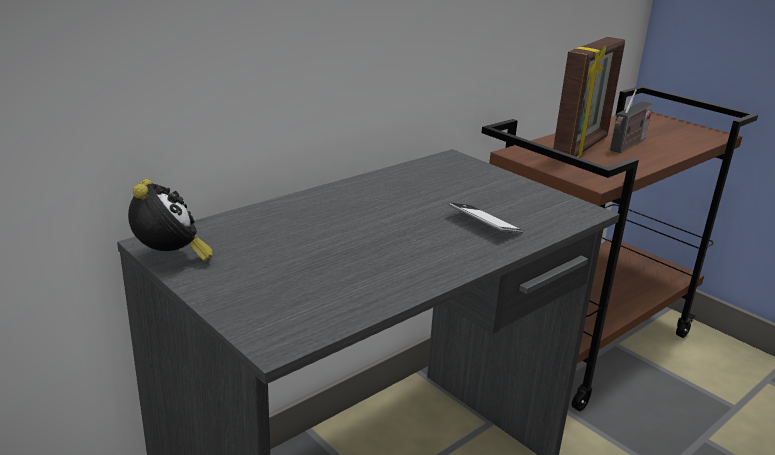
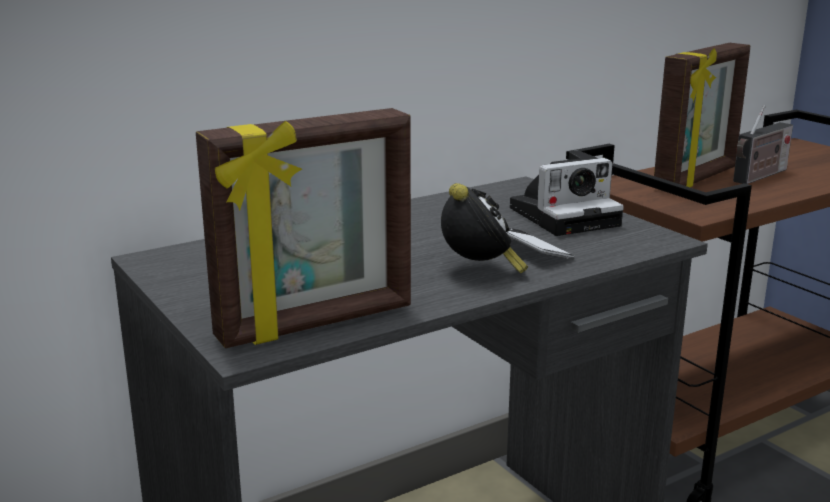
camera: 10 degrees right, 5 degrees down
(171, 259) = (161, 273): alarm clock -> alarm clock (480, 271)
(330, 309) = (317, 324): none -> picture frame
(500, 189) = (567, 216): none -> camera

